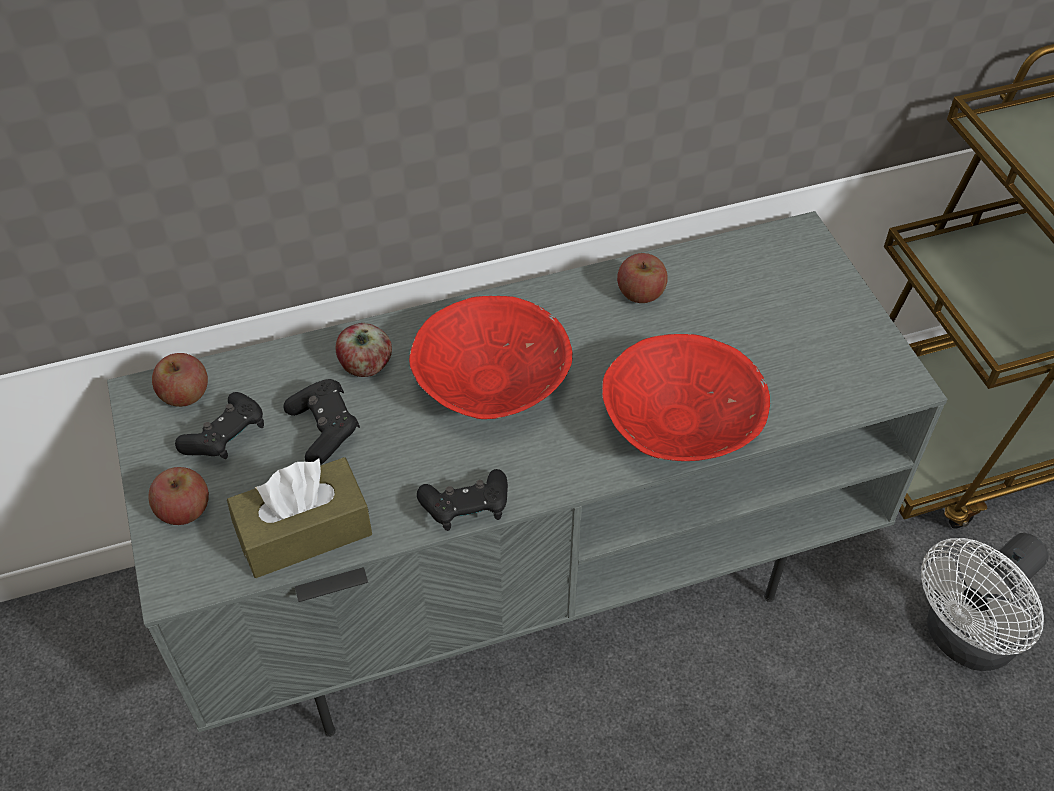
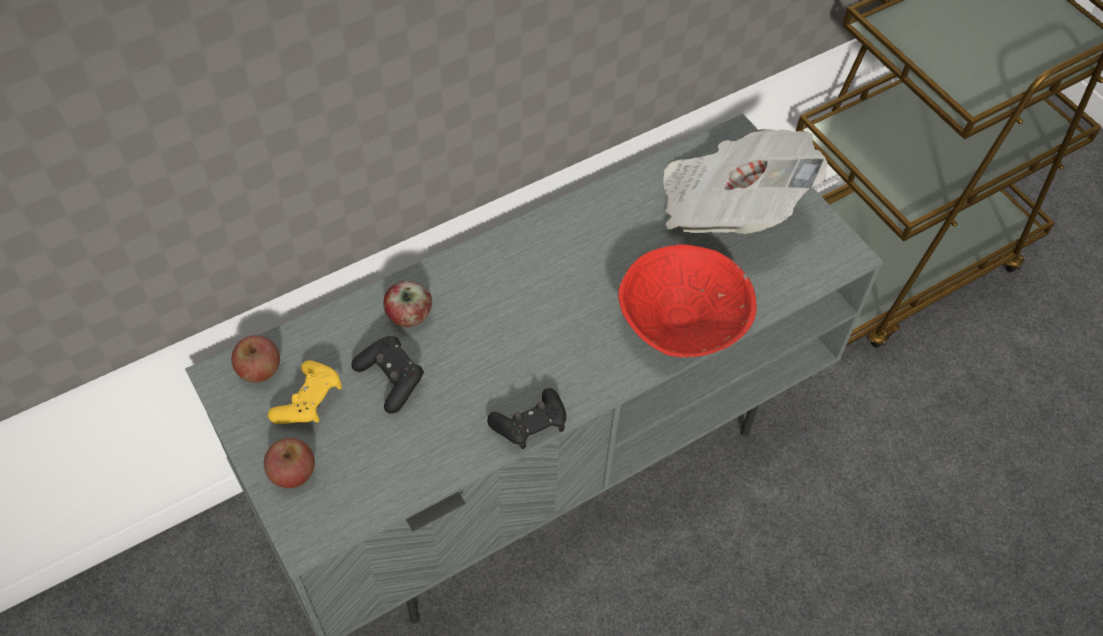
camera: 15 degrees left, 5 degrees up
(227, 438) = (309, 402): black game controller -> yellow game controller
(304, 531) = (401, 471): brown tissue box -> none
(493, 381) = (520, 310): red bowl -> none
(640, 293) = (620, 211): apple -> none
(771, 308) = (729, 207): none -> newspaper
(963, 640) = (901, 438): white fan -> none

